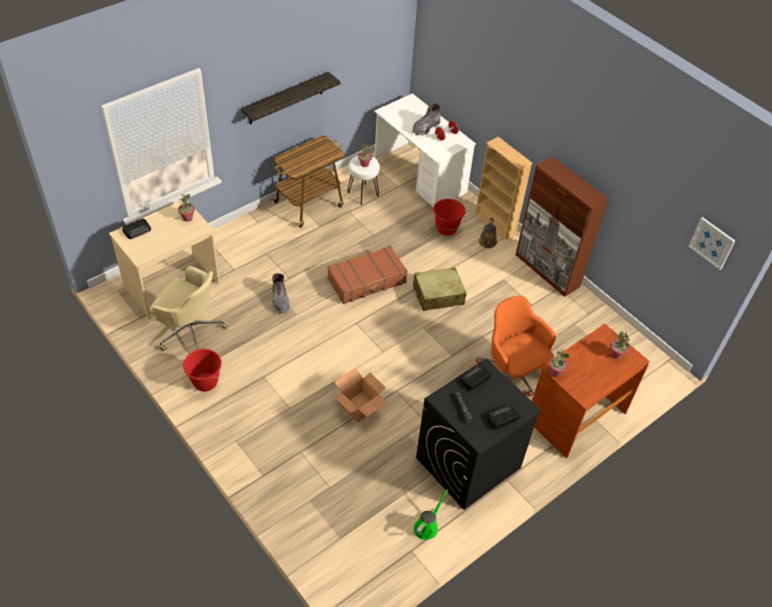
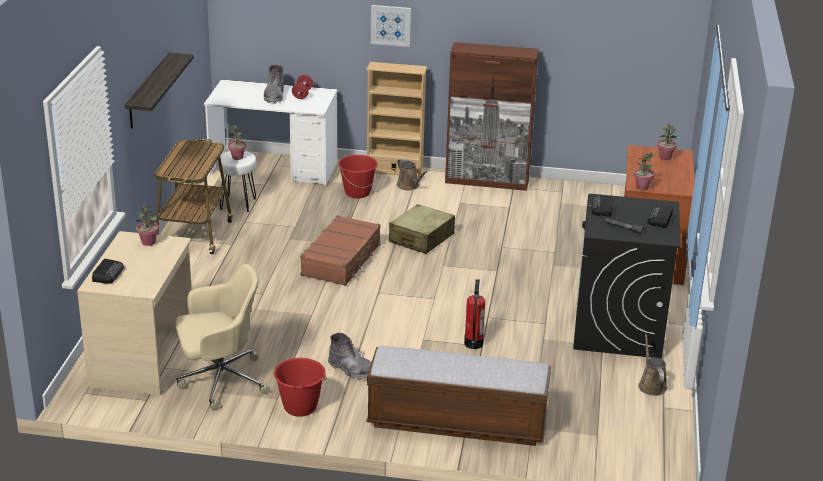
camera: 40 degrees left, 20 degrees down
(272, 461) = (456, 422): none -> bench
(280, 301) = (279, 313): grey boot -> grey boot (351, 370)
(360, 406) = (473, 343): cardboard box -> fire extinguisher
(427, 526) = (651, 385): green watering can -> brown watering can
(511, 374) = (563, 257): orange office chair -> none
(712, 243) = (667, 27): picture -> picture (391, 25)

